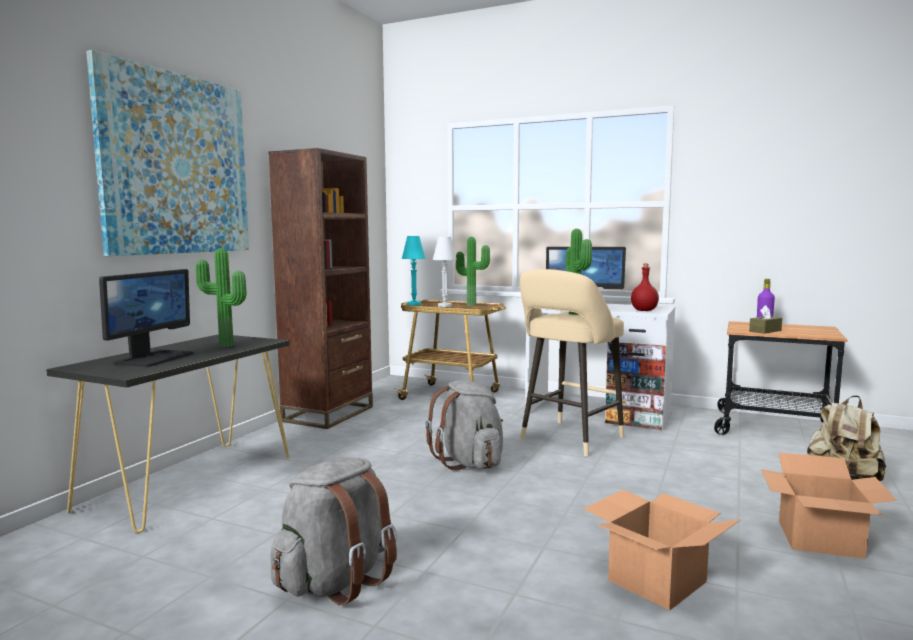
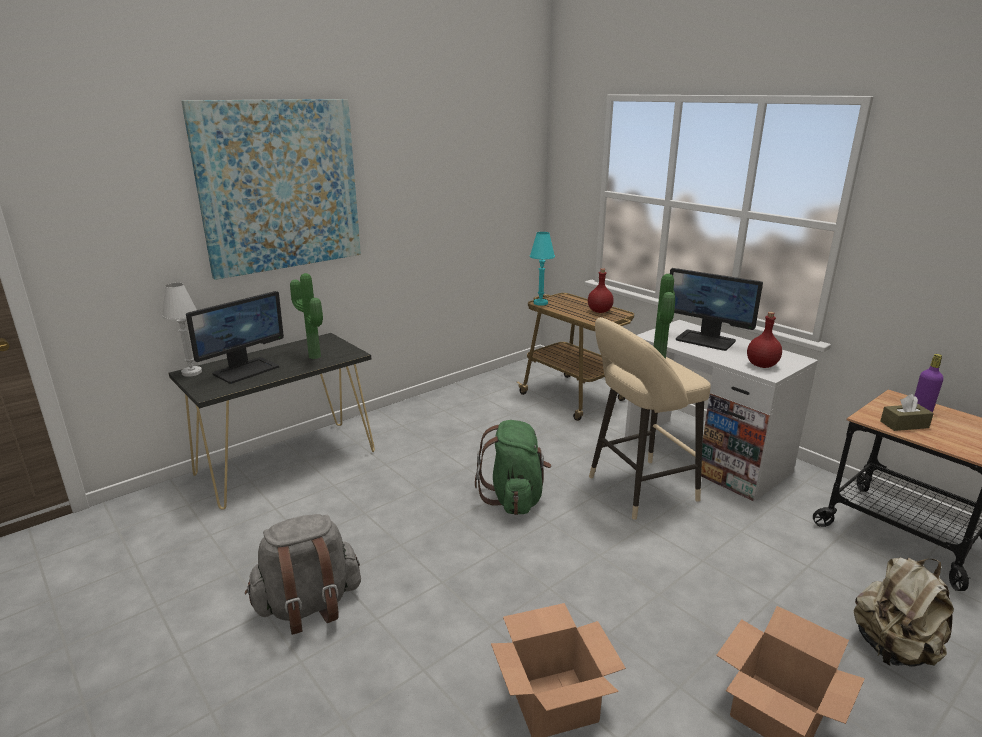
camera: 25 degrees right, 15 degrees up
(328, 414) = (444, 401): brown bookcase -> none
(444, 306) = (569, 310): white table lamp -> white table lamp (192, 372)
(469, 463) = (514, 498): grey backpack -> green backpack
(472, 304) = (600, 311): potted plant -> red bottle

